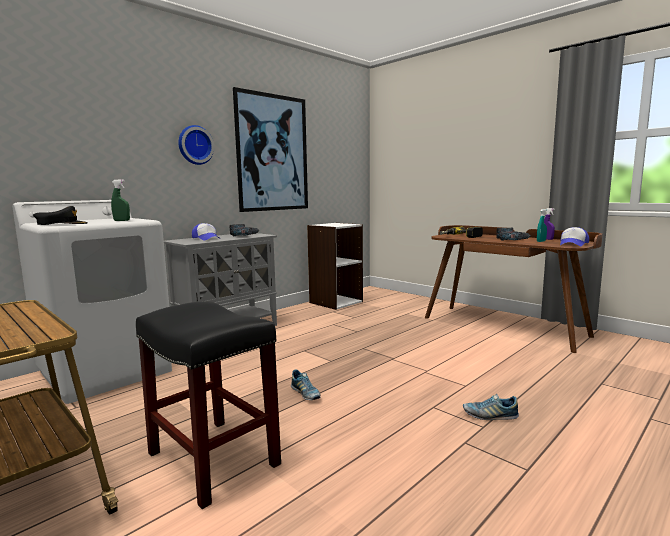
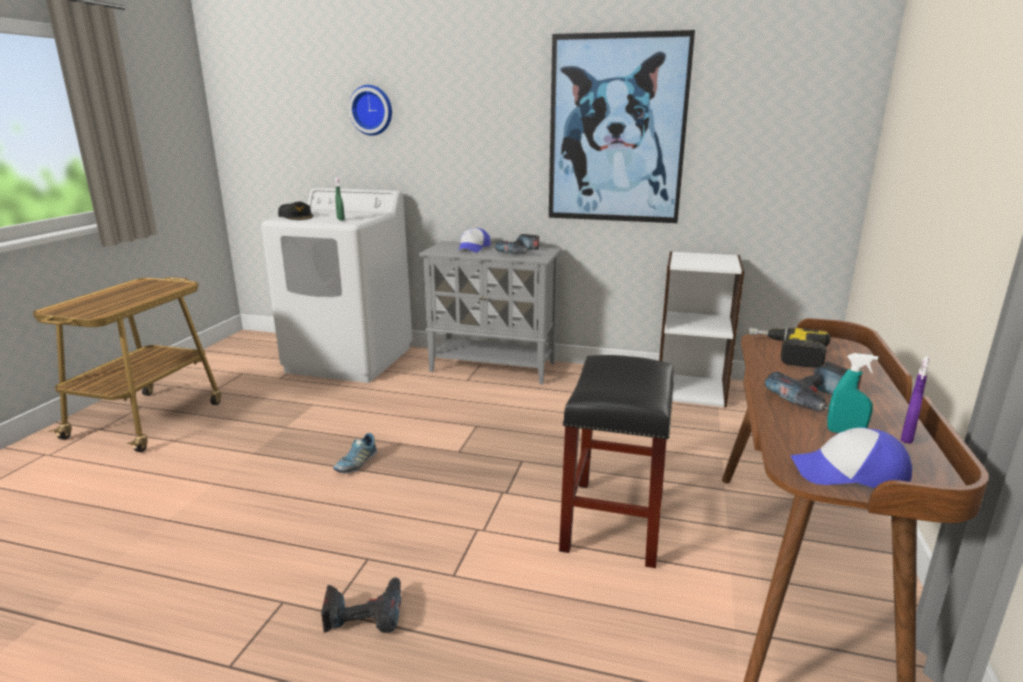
camera: 60 degrees right, 10 degrees up
(195, 145) = (491, 124): wall clock -> wall clock (372, 110)
(211, 459) = (214, 460): black stool -> black stool (613, 521)
(490, 415) = (364, 614): shoe -> power drill

